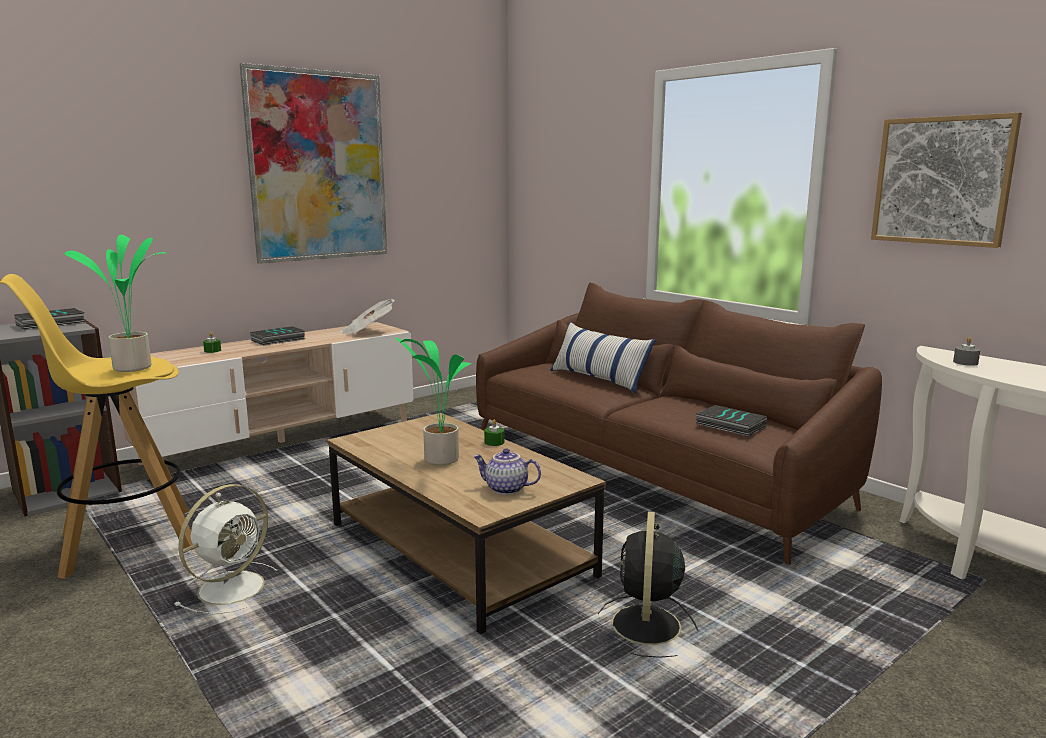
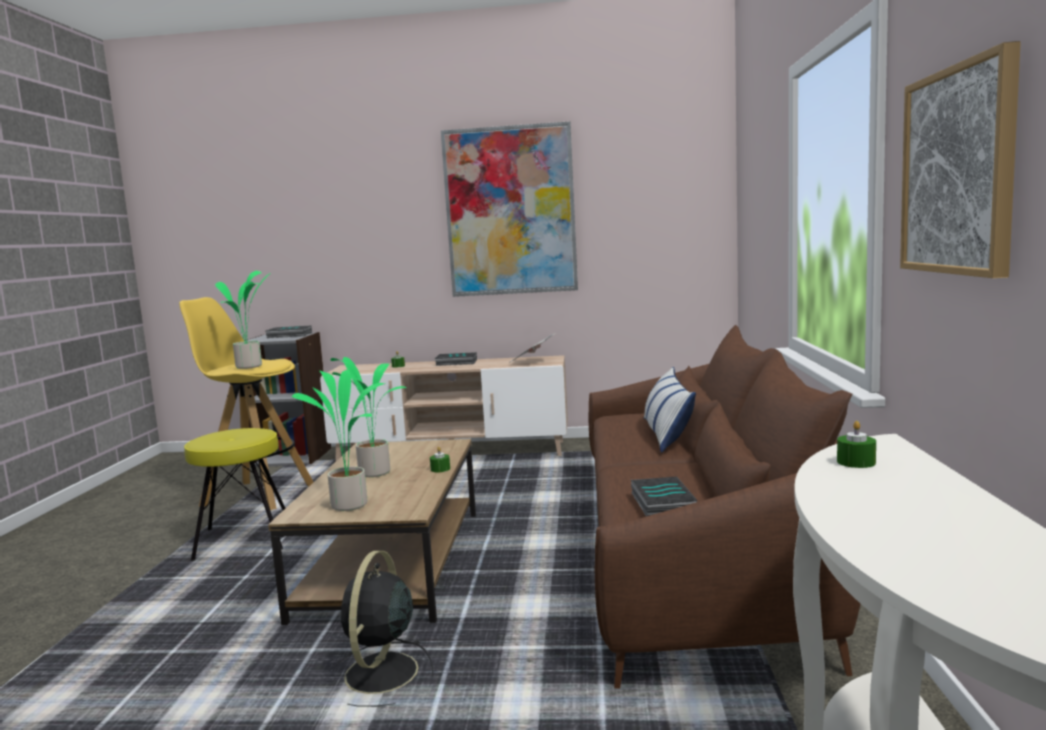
camera: 45 degrees right, 5 degrees down
(234, 587) = (244, 539): white fan -> yellow stool
(505, 489) = (350, 504): teapot -> potted plant
(646, 627) = (380, 676): black fan -> black fan turned 45 degrees counterclockwise
(965, 362) = (856, 462): grey candle -> green candle

